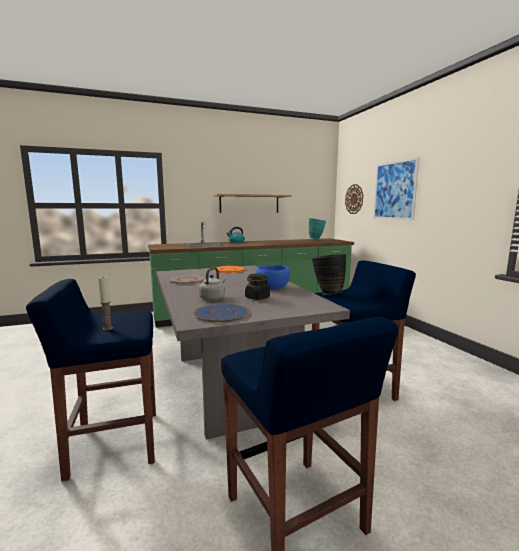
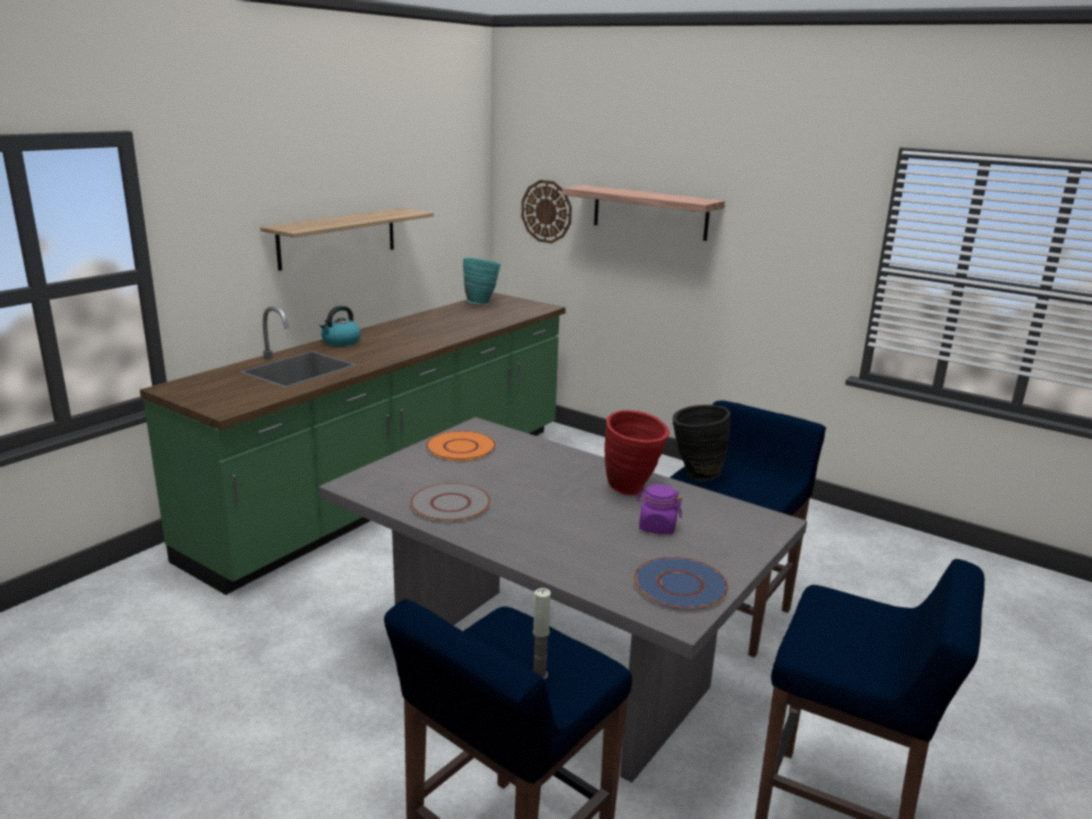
camera: 35 degrees left, 10 degrees up
(213, 298) = (598, 549): grey kettle -> none
(257, 298) = (657, 527): black jar -> purple jar
(273, 288) = (632, 490): blue bowl -> red vase
(394, 190) = (650, 212): picture -> shelf

